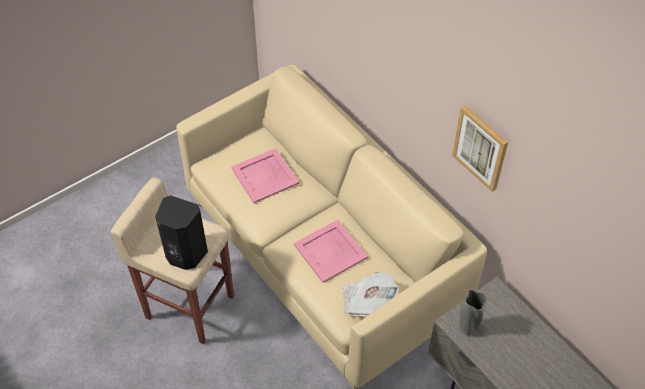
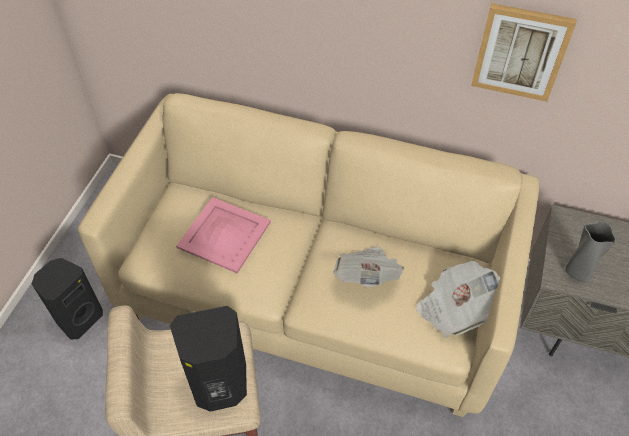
camera: 35 degrees left, 0 degrees up
(167, 186) = (79, 318): none -> black speaker
(330, 250) = (367, 276): pink tray -> newspaper

